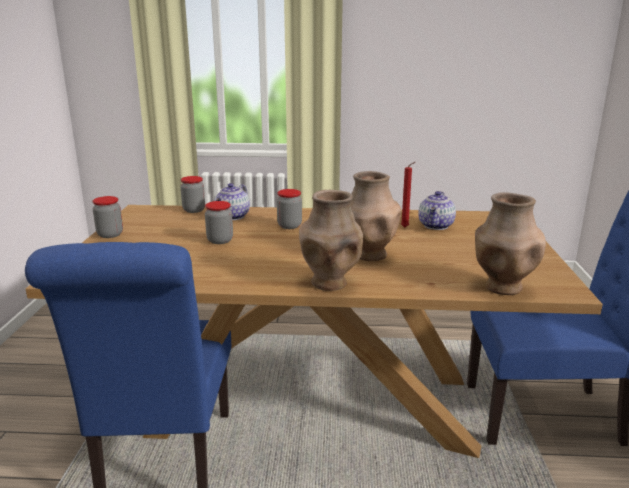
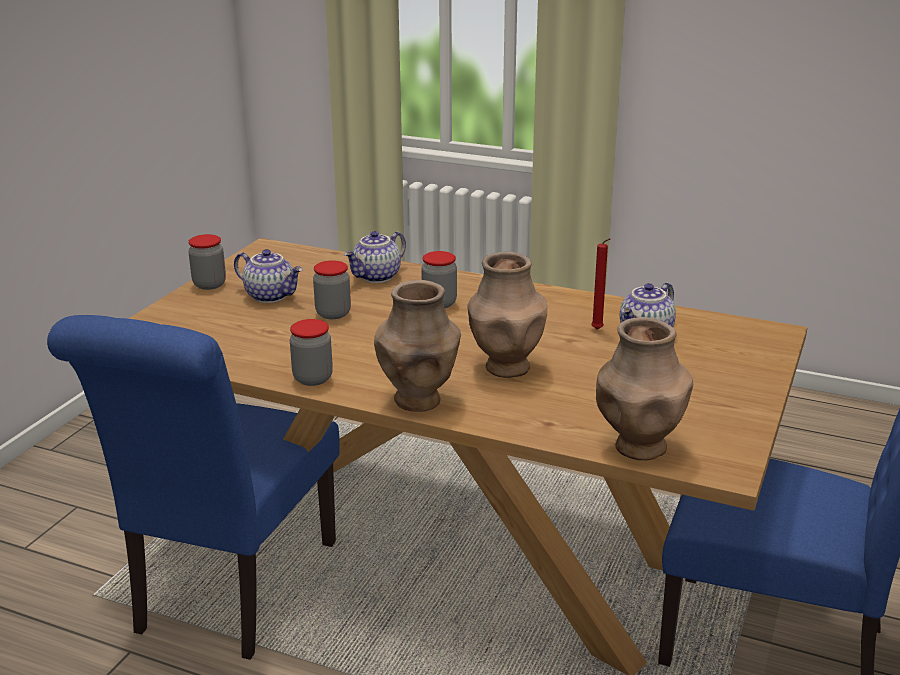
camera: 20 degrees right, 5 degrees up
(164, 235) = (271, 296): none -> teapot
(194, 210) = (335, 258): jar -> jar (313, 378)

